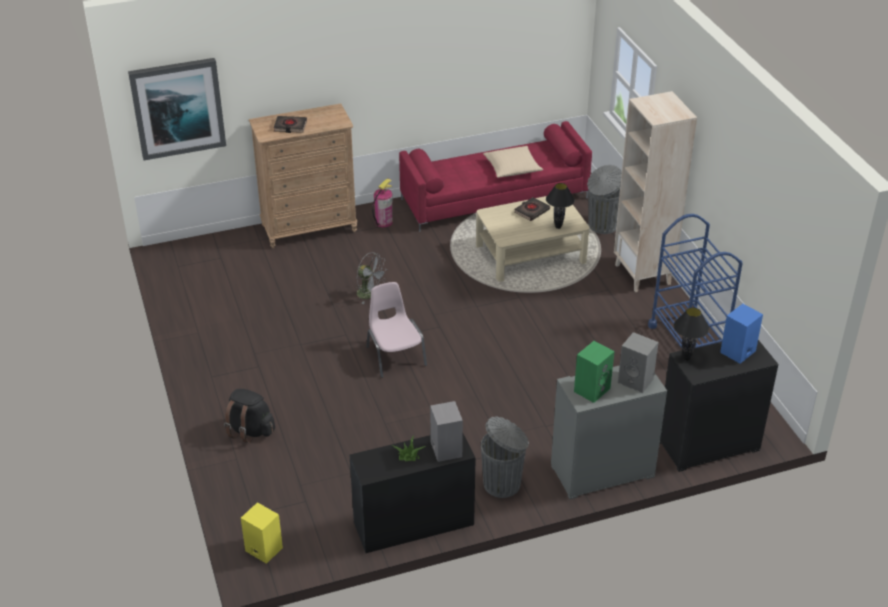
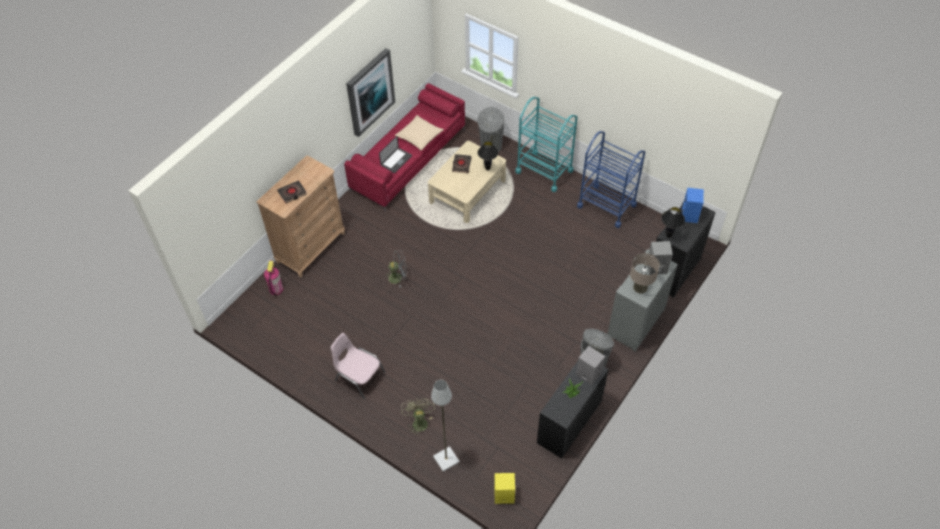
camera: 35 degrees left, 15 degrees up
(178, 108) = (211, 223): picture -> picture (369, 92)
(239, 481) = (446, 460): none -> grey floor lamp
(250, 430) = (418, 421): black backpack -> green fan
(383, 222) = (355, 216): fire extinguisher -> fire extinguisher (276, 289)
(395, 355) = (455, 313): pink chair -> pink chair (359, 376)
(462, 178) = (396, 161): none -> laptop
(592, 389) = (640, 287): green speaker -> beige table lamp
(643, 274) = (544, 171): beige bookcase -> turquoise cart

